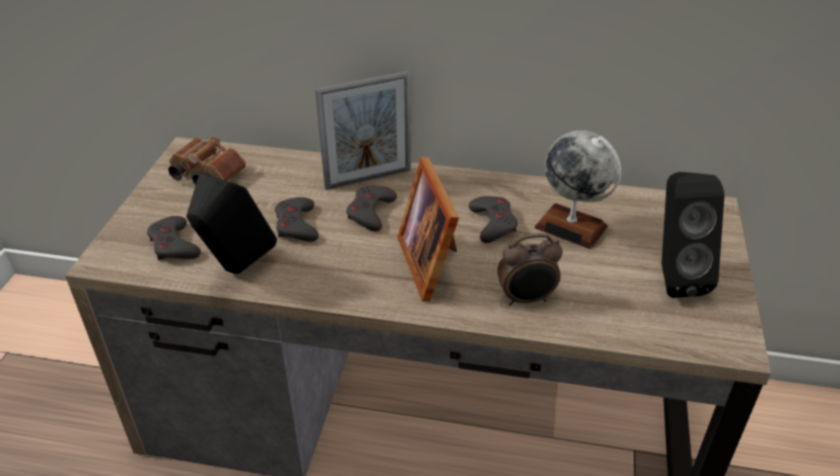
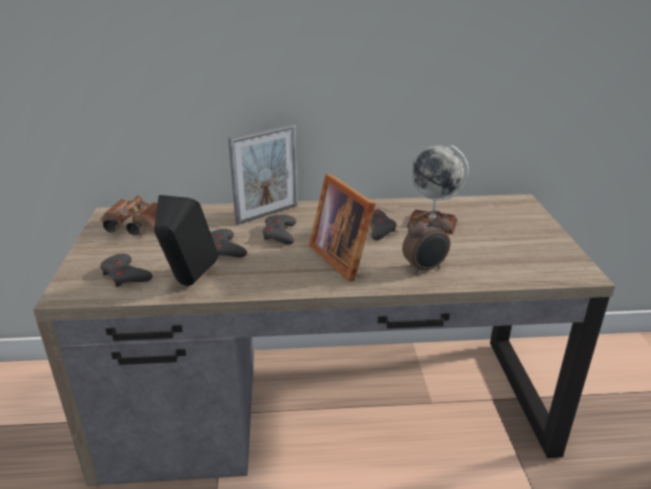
camera: 15 degrees left, 10 degrees down
(672, 277) = (517, 241): black speaker -> none

